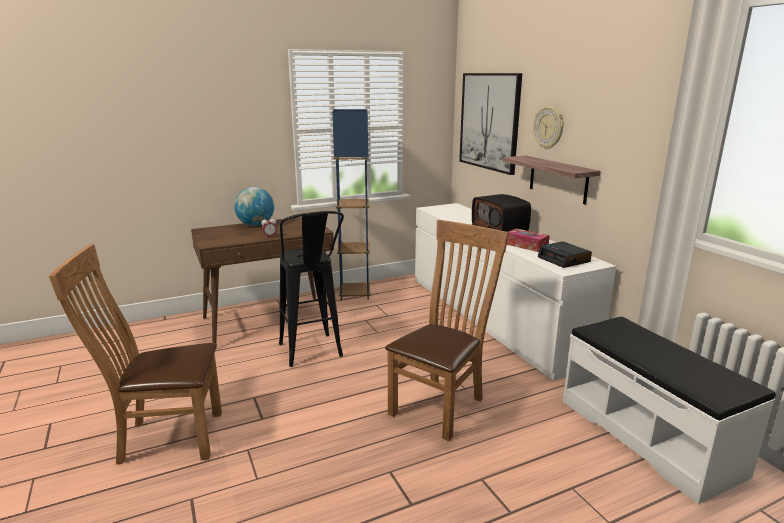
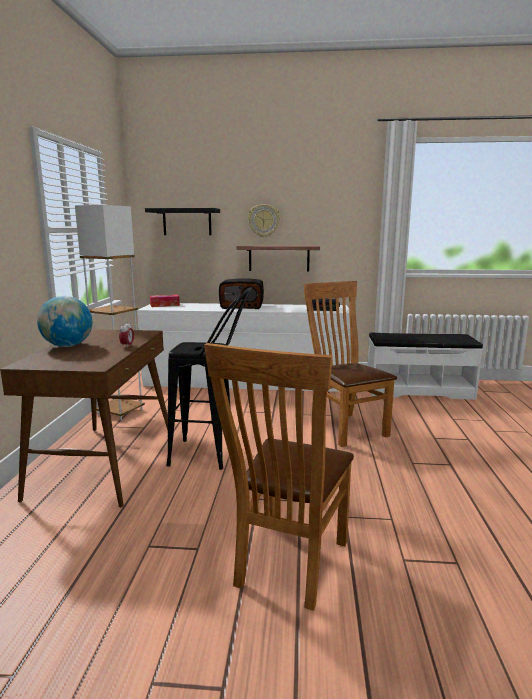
camera: 60 degrees left, 5 degrees down
(355, 294) = (120, 412): blue floor lamp -> white floor lamp
(489, 121) = (187, 222): picture -> black shelf
(526, 246) = (286, 308): tissue box -> tissue box (164, 305)

